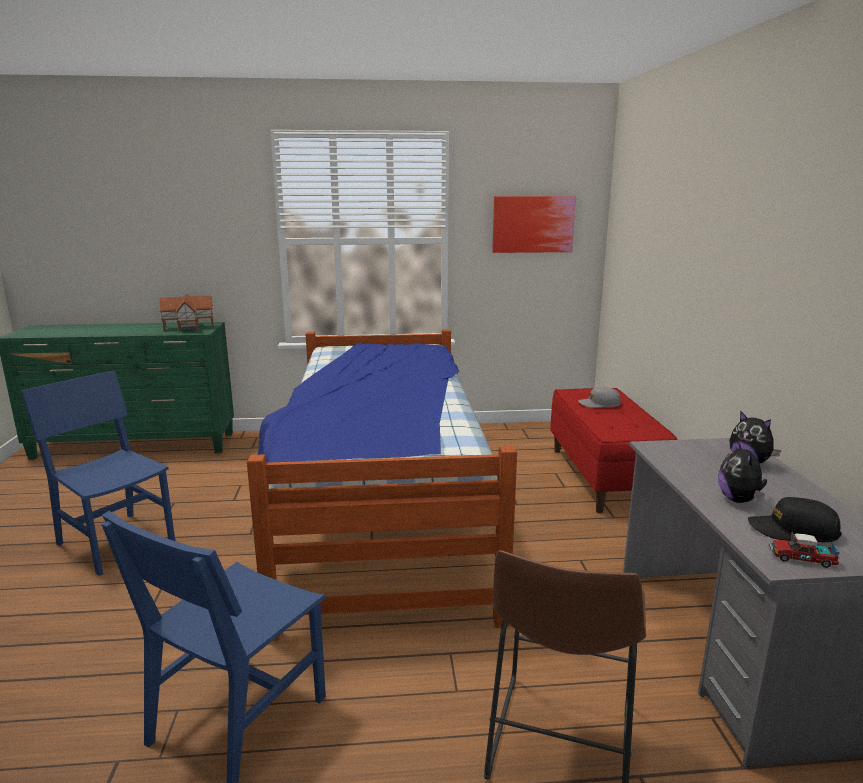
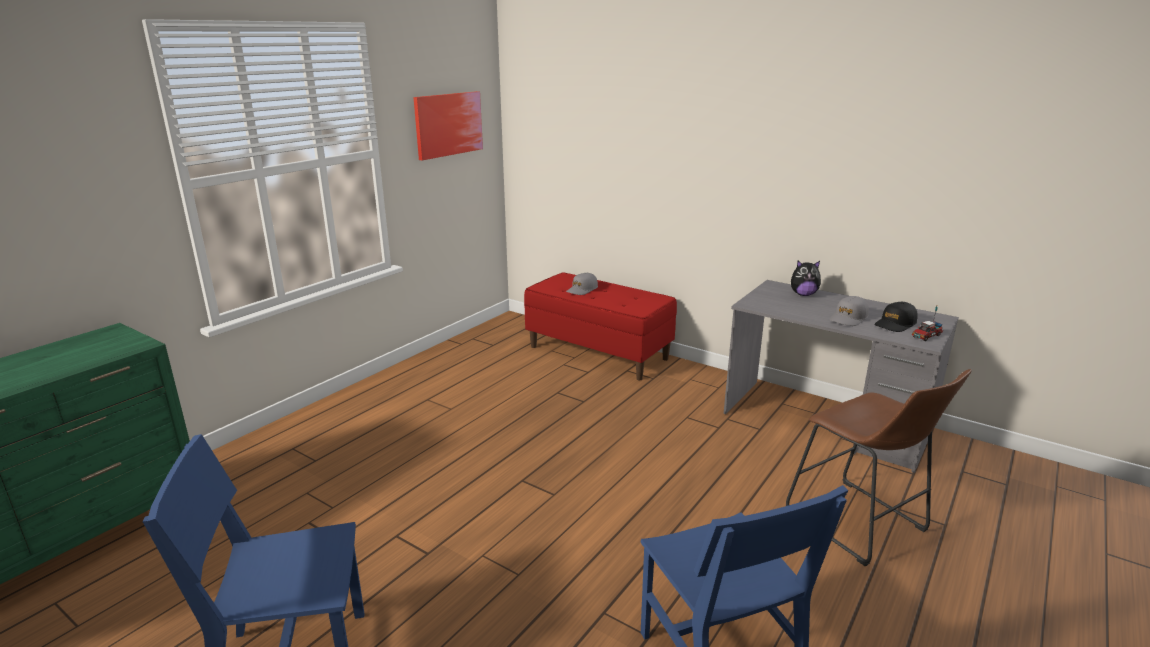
camera: 50 degrees left, 5 degrees up
(188, 328) = (92, 347): toy house -> none
(381, 506) = (493, 459): bed -> none
(739, 500) = (848, 318): plush toy -> grey cap

